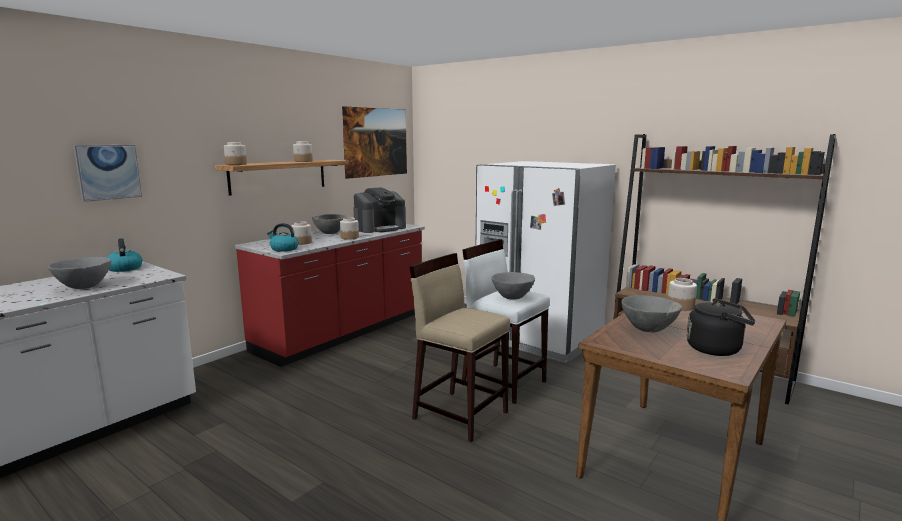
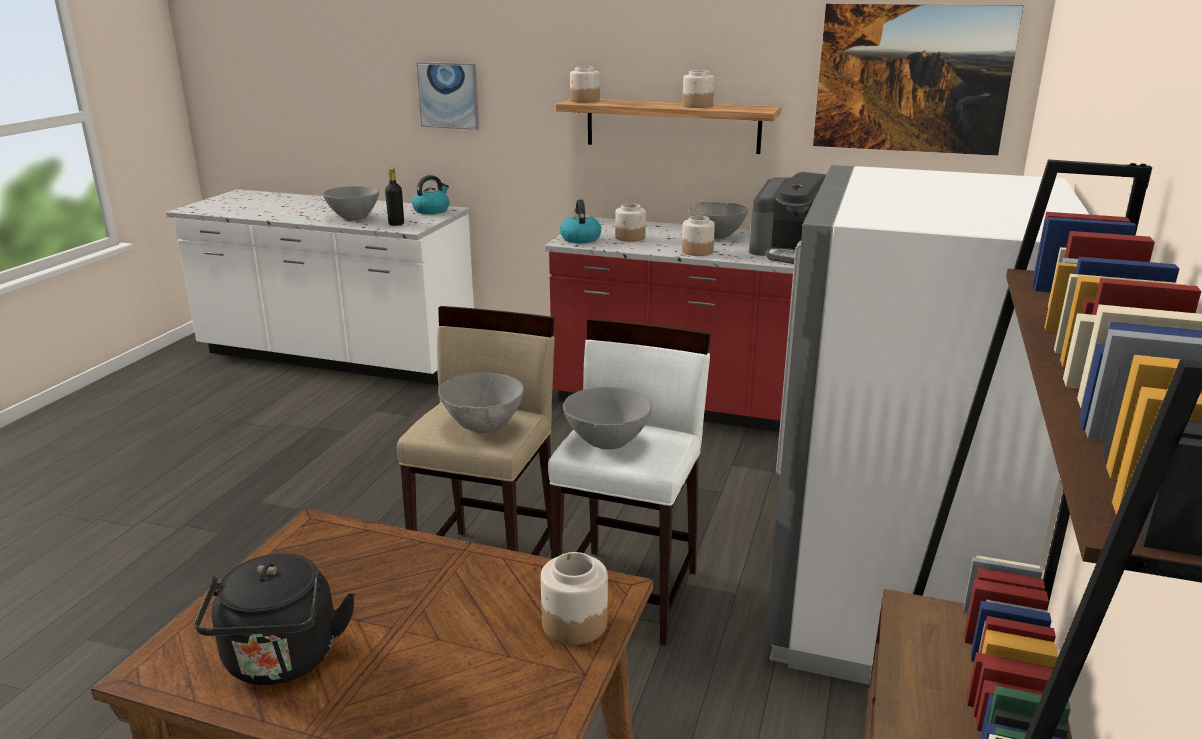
camera: 70 degrees right, 10 degrees up
(140, 278) = (396, 224): none -> black bottle
(648, 330) = (386, 576): grey bowl -> grey bowl (483, 427)

